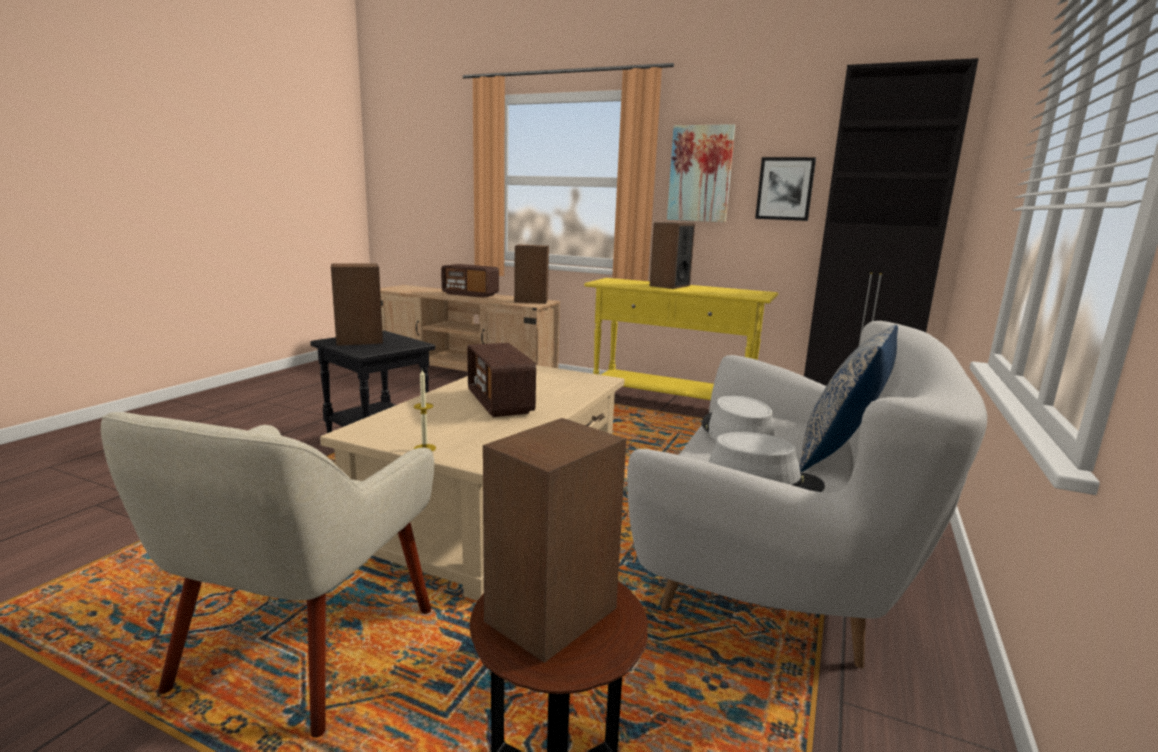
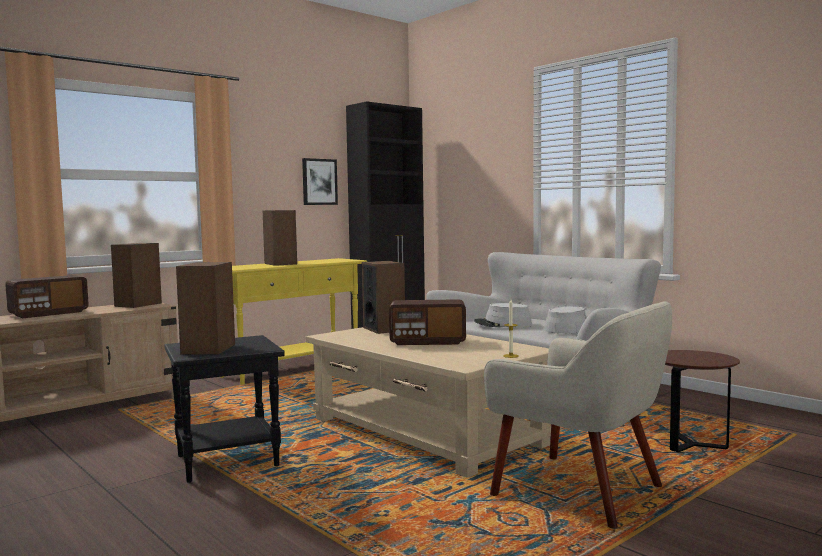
camera: 65 degrees left, 10 degrees down
(552, 615) = (692, 357): speaker -> speaker (384, 329)
(700, 174) = (259, 170): picture -> none
(840, 455) = (540, 319): pillow -> none

